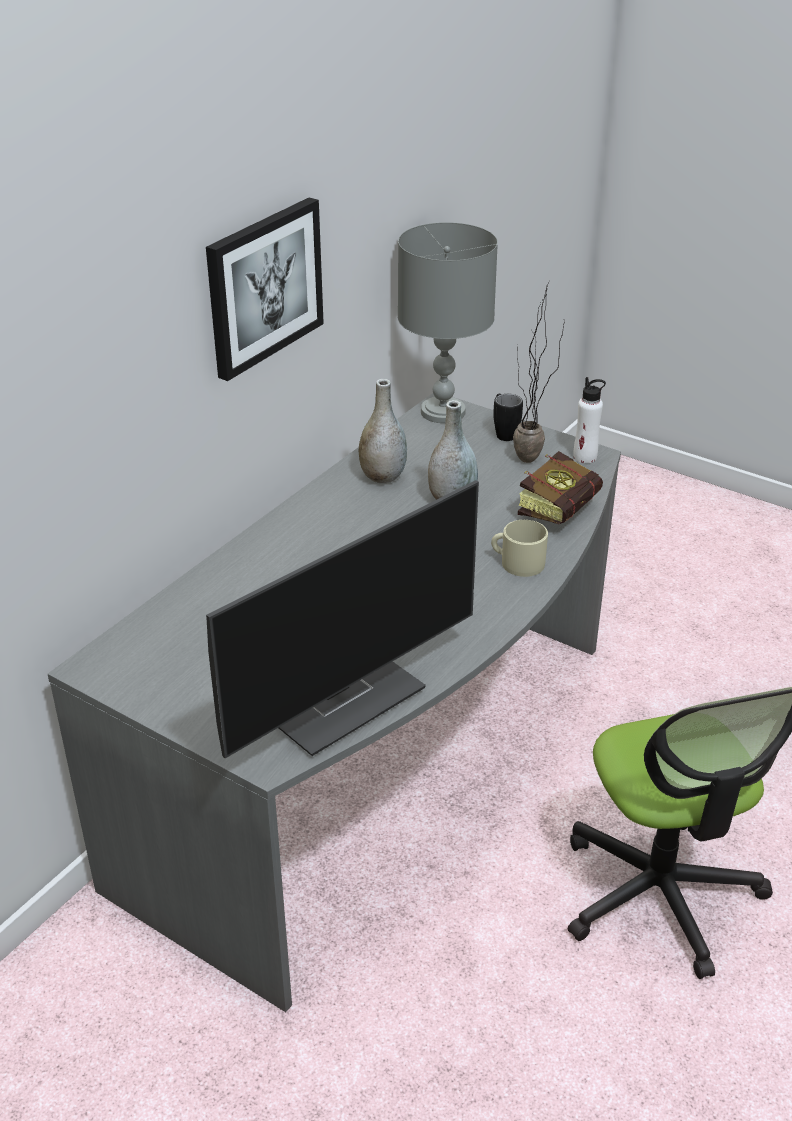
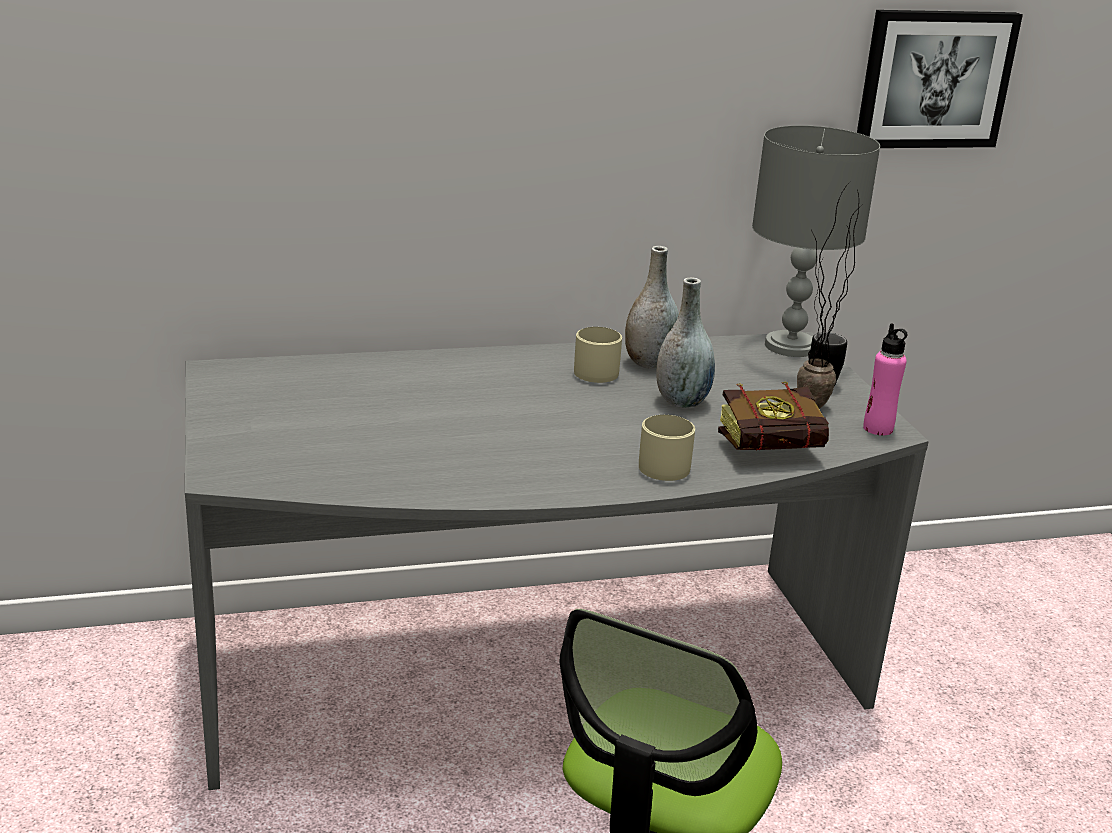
camera: 40 degrees right, 10 degrees down
(263, 286) = (552, 99): picture -> picture (934, 79)
(342, 698) = (342, 471): monitor -> none
(361, 503) = (597, 370): none -> beige mug
(585, 457) = (878, 428): white bottle -> pink bottle

